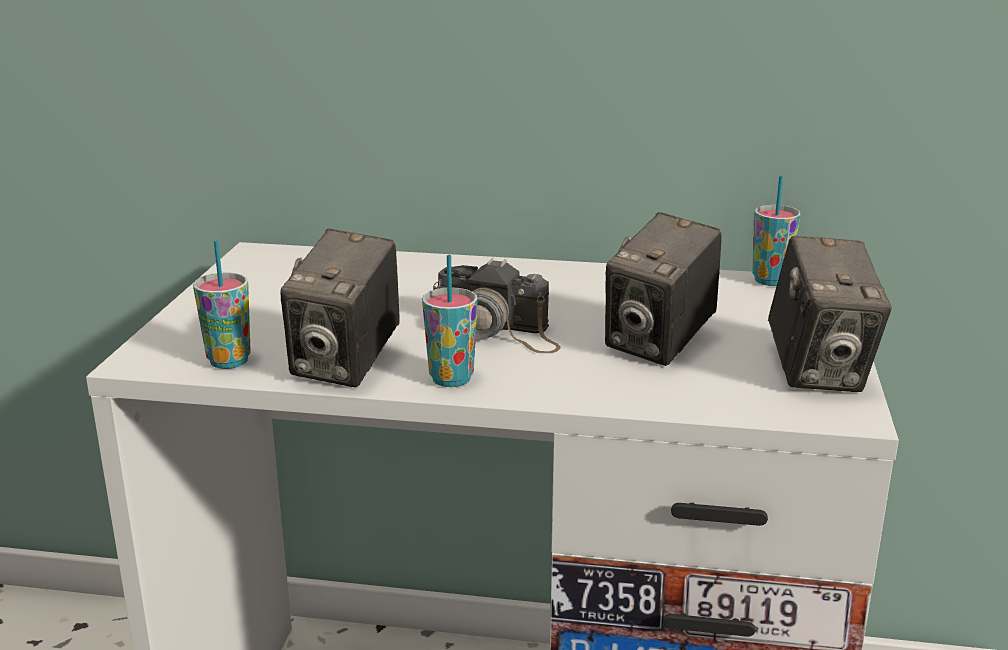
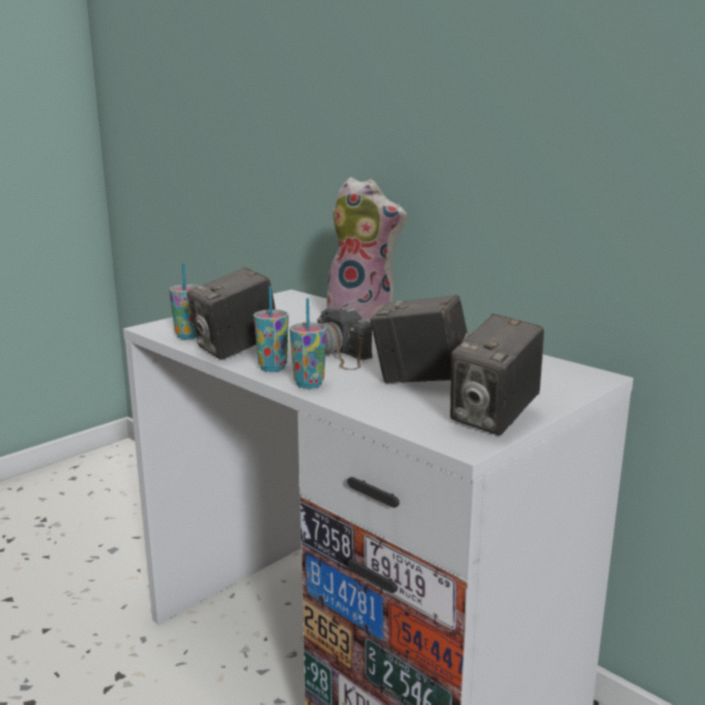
camera: 35 degrees right, 5 degrees down
(430, 267) = (364, 318): none -> plush toy
(660, 344) = (420, 381): camera -> camera turned 45 degrees clockwise
(770, 280) = (567, 367): cup -> cup (309, 384)

